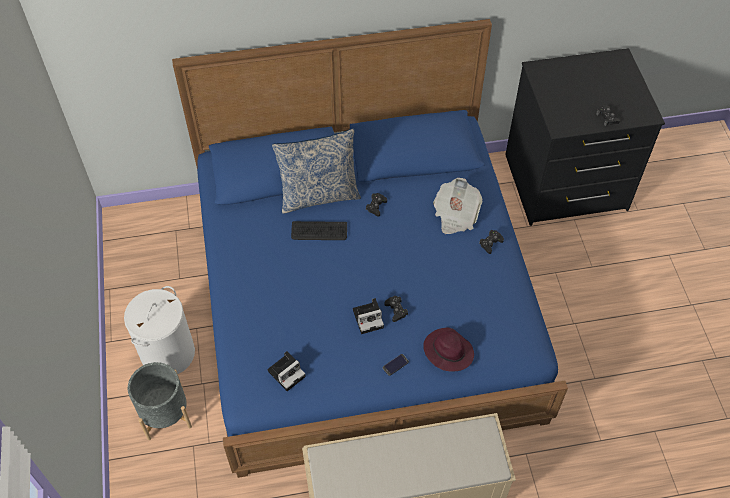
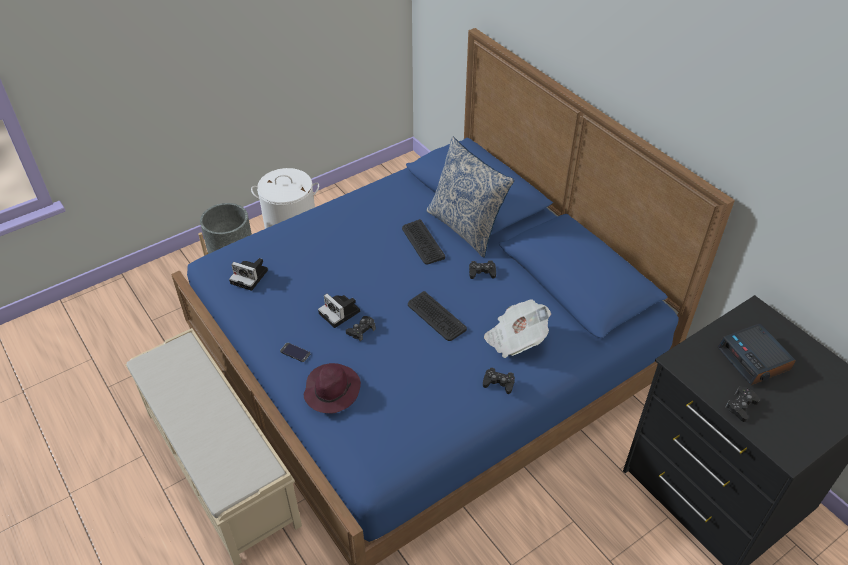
camera: 65 degrees right, 10 degrees down
(407, 255) = (436, 317): none -> keyboard
(574, 92) = (754, 359): none -> alarm clock

